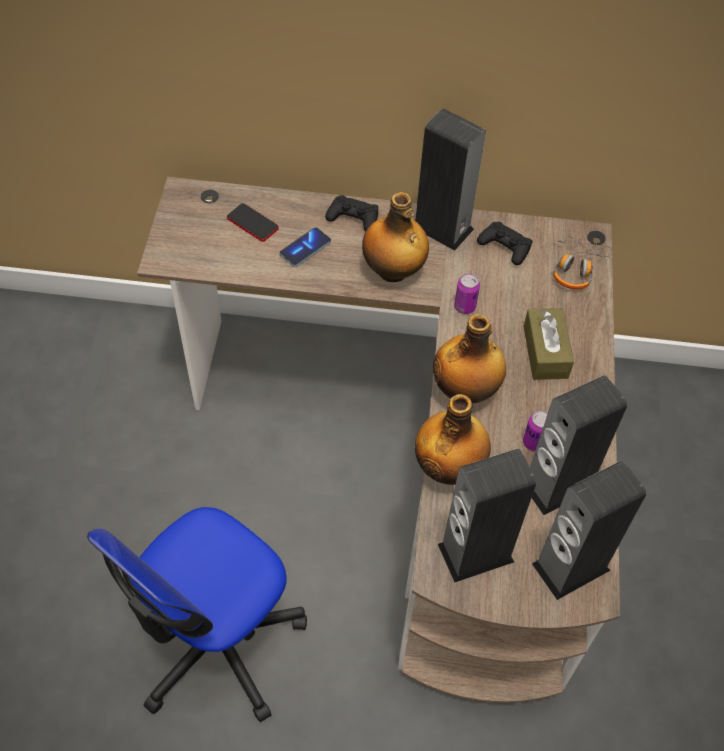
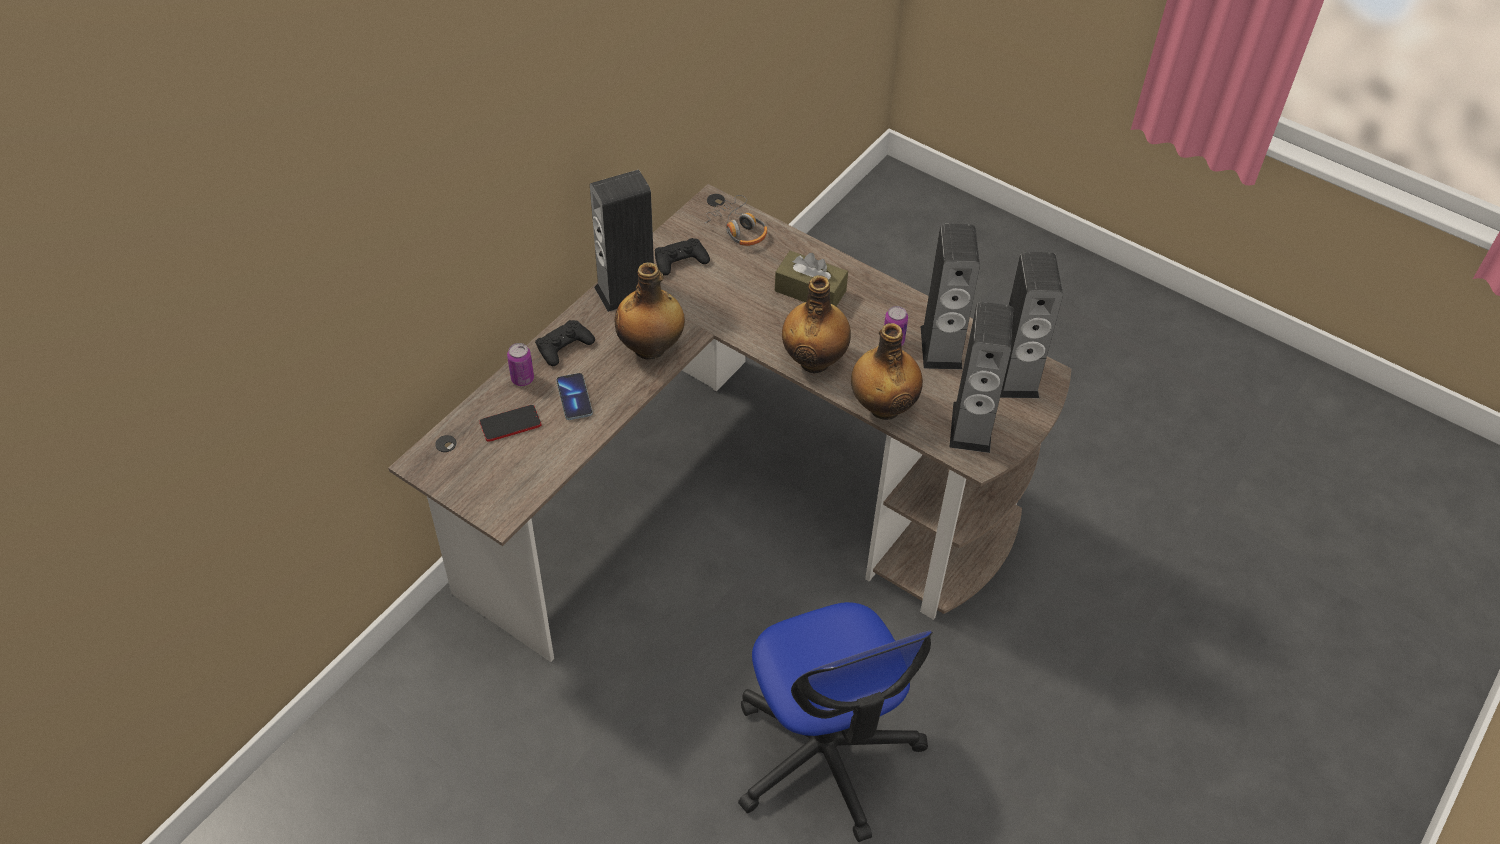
camera: 60 degrees left, 5 degrees down
(464, 306) = (726, 318): can -> can (522, 379)

